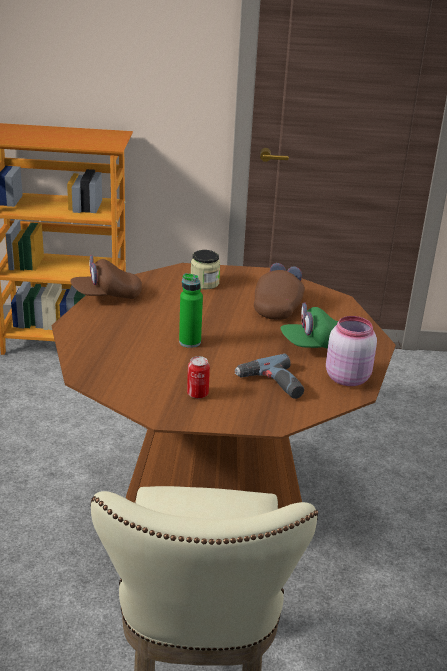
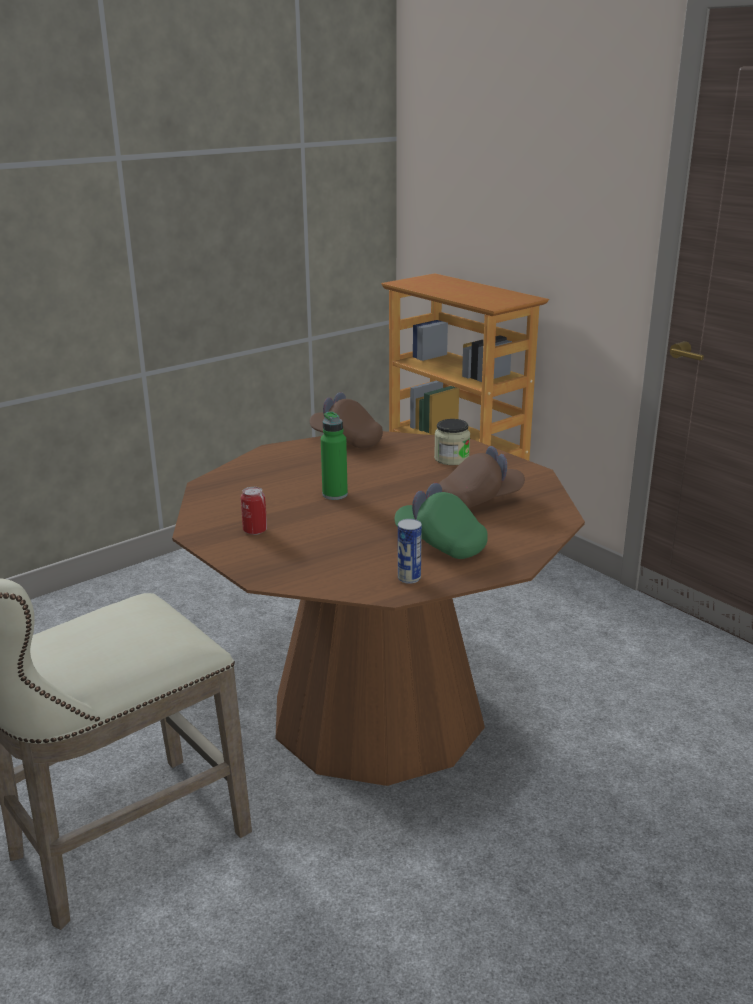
camera: 50 degrees right, 5 degrees down
(271, 385) = (327, 552): power drill -> none
(346, 377) = (409, 578): pink jar -> can

